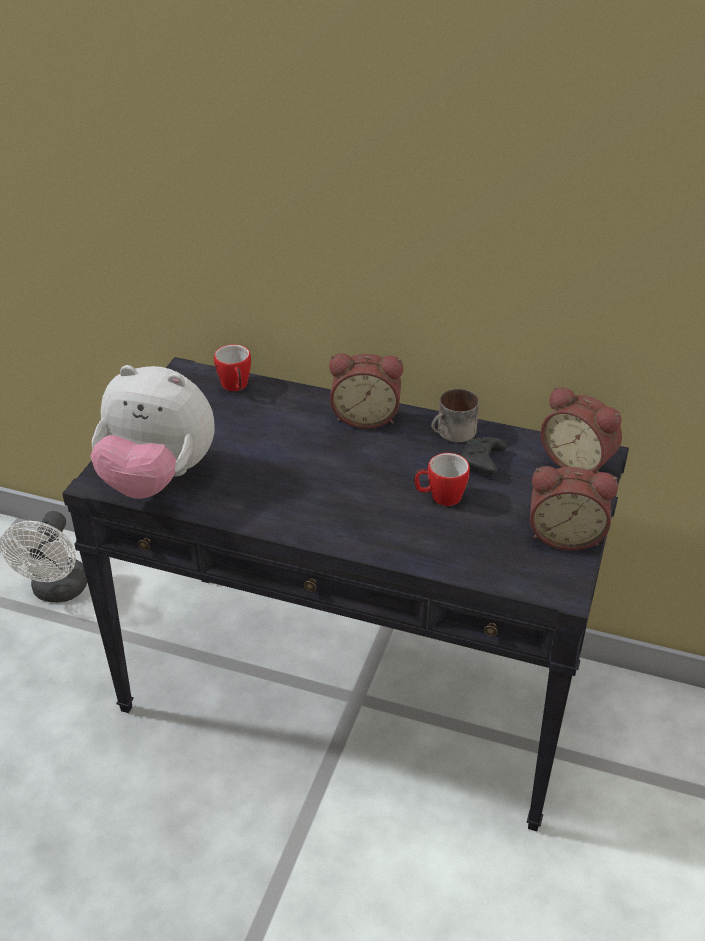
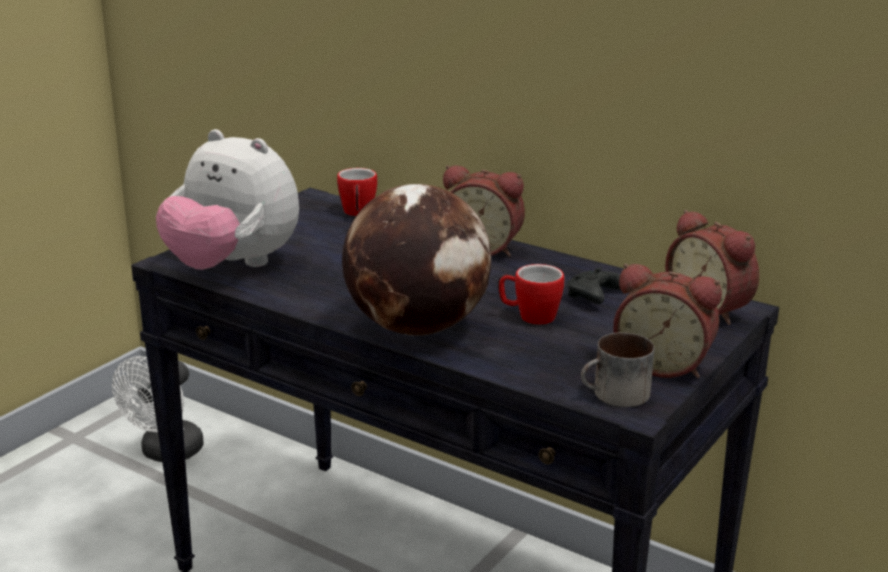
camera: 15 degrees right, 15 degrees down
(354, 528) = (417, 327): none -> globe
(453, 433) = (574, 271): mug -> mug (615, 396)

